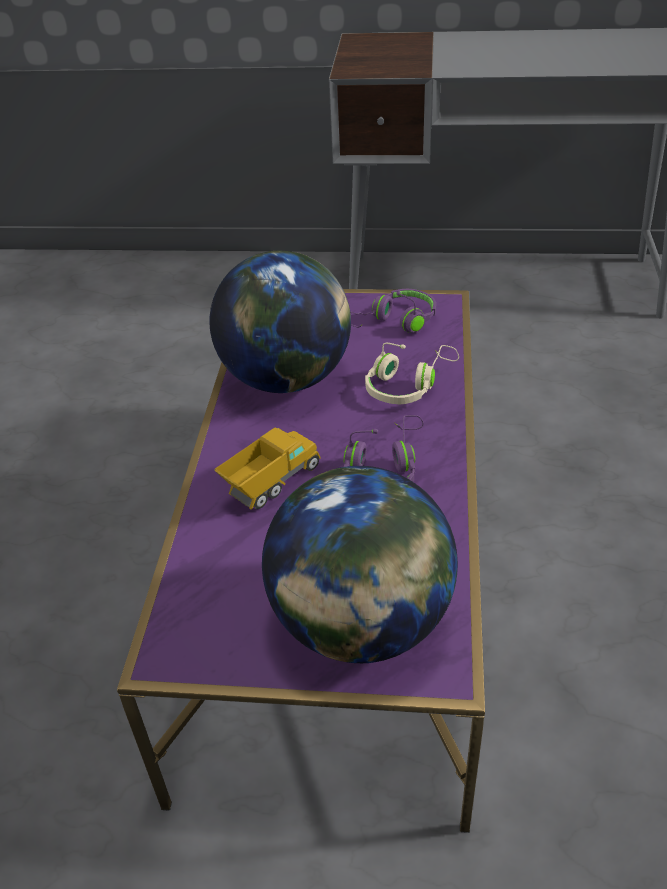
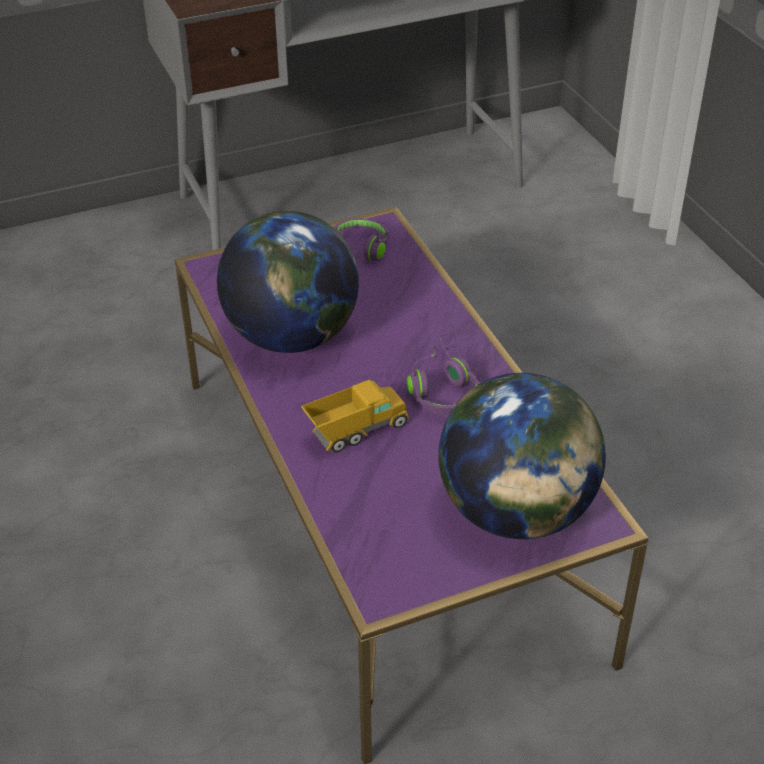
camera: 30 degrees left, 0 degrees up
(272, 484) = (356, 432): toy truck -> toy truck turned 45 degrees clockwise
(407, 385) = (407, 309): beige headphones -> none

